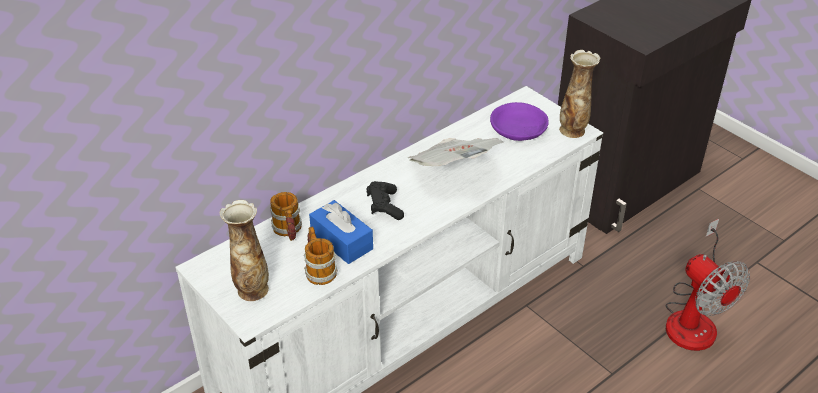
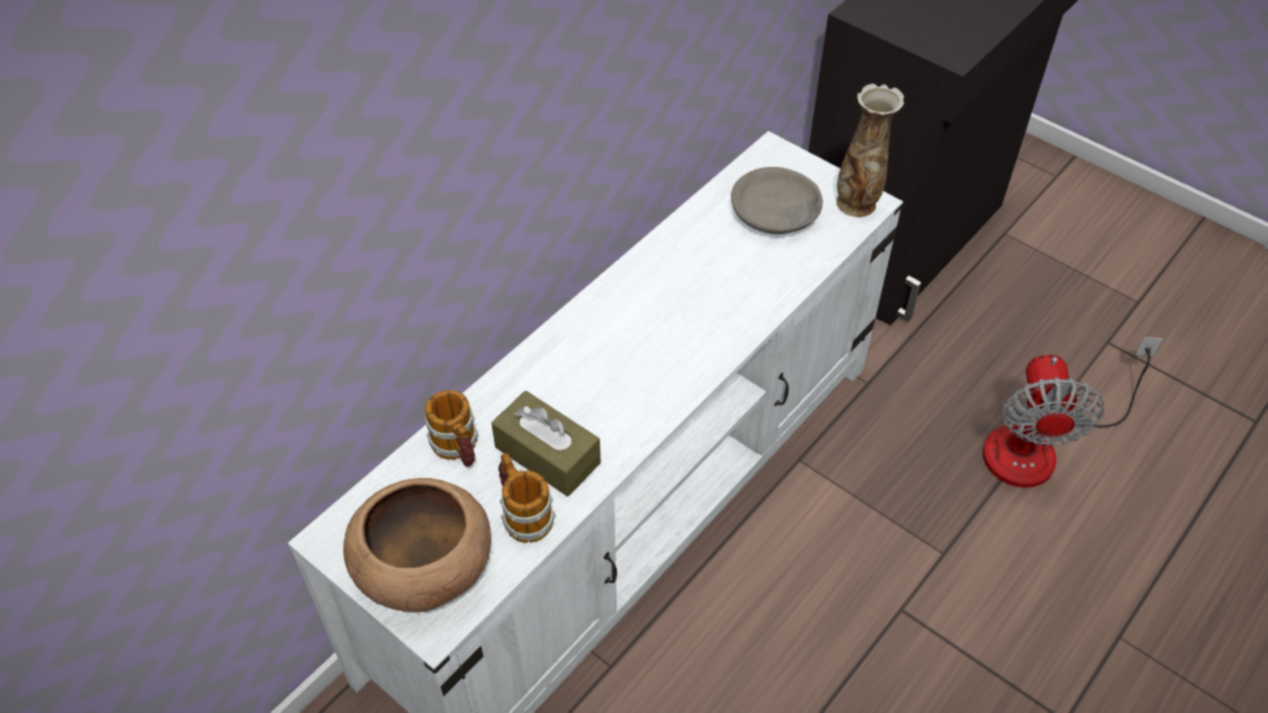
camera: 10 degrees left, 10 degrees up
(252, 289) = (424, 567): vase -> brown bowl
(341, 241) = (547, 455): blue tissue box -> brown tissue box
(384, 207) = (600, 381): black game controller -> none
(453, 170) = (692, 298): newspaper -> none
(518, 130) = (776, 214): purple bowl -> grey bowl
(694, 317) = (1039, 445): fan -> fan turned 45 degrees clockwise

